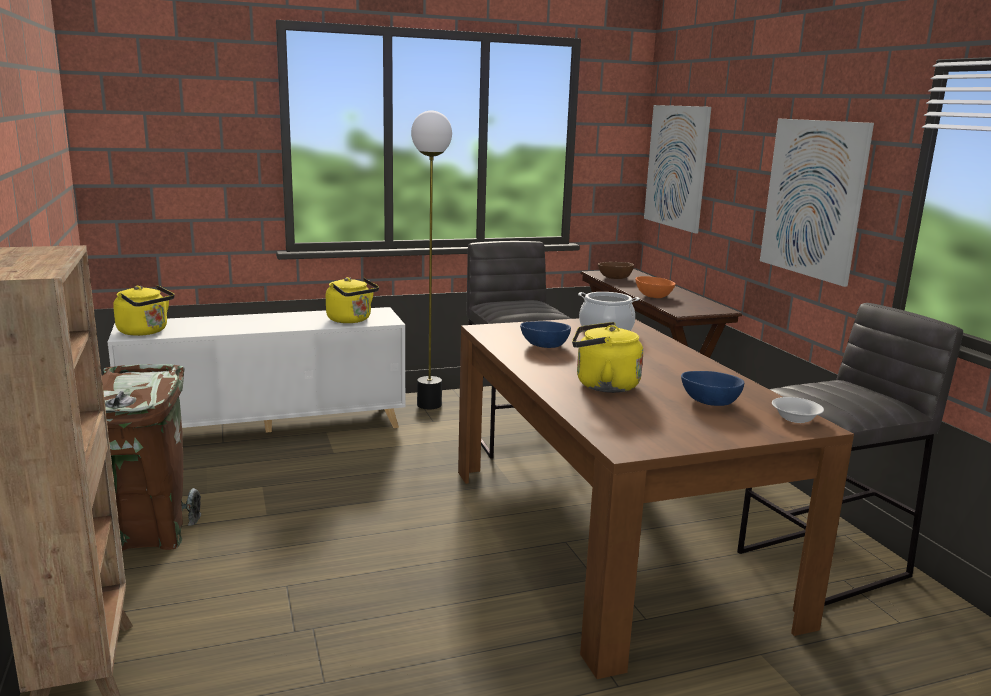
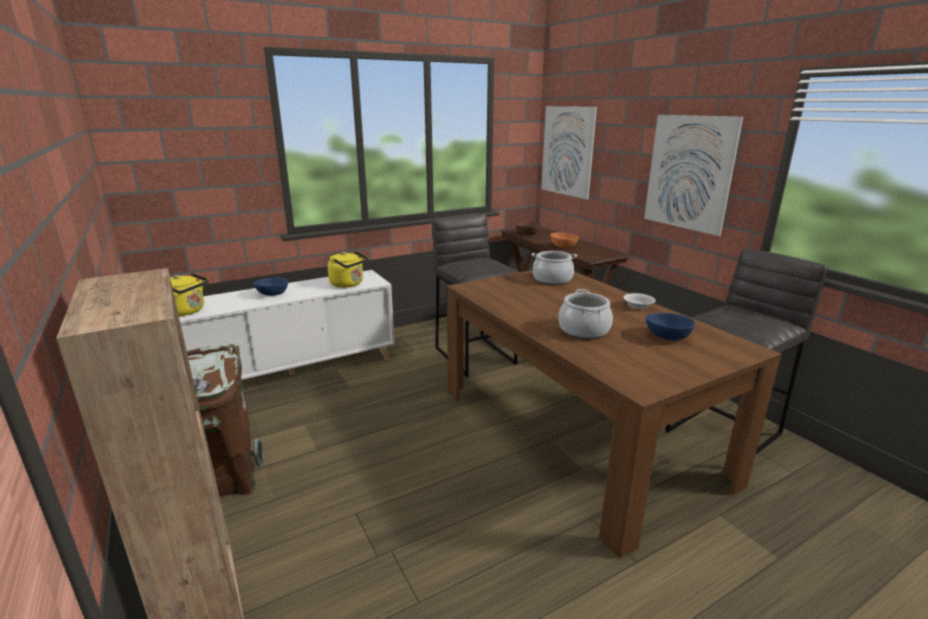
camera: 10 degrees left, 5 degrees up
(429, 405) = (405, 337): floor lamp -> none
(545, 346) = (519, 298): blue bowl -> blue bowl (272, 294)
(602, 385) = (583, 330): yellow kettle -> cooking pot
(796, 418) = (734, 344): white bowl -> white bowl (638, 306)

